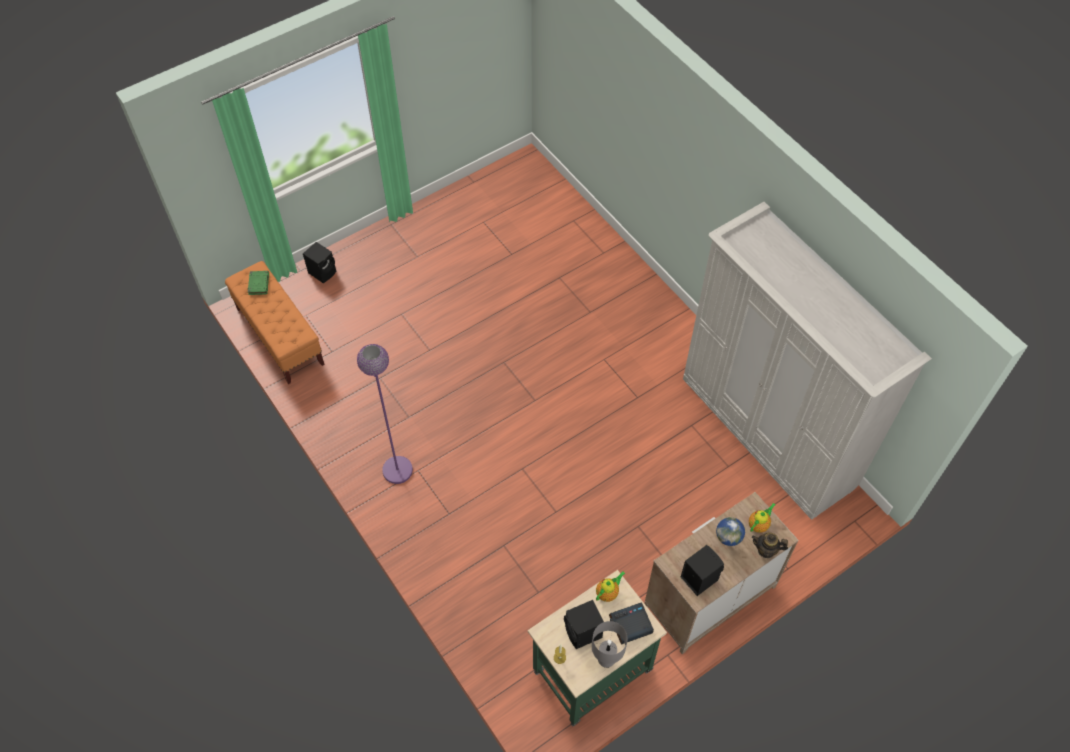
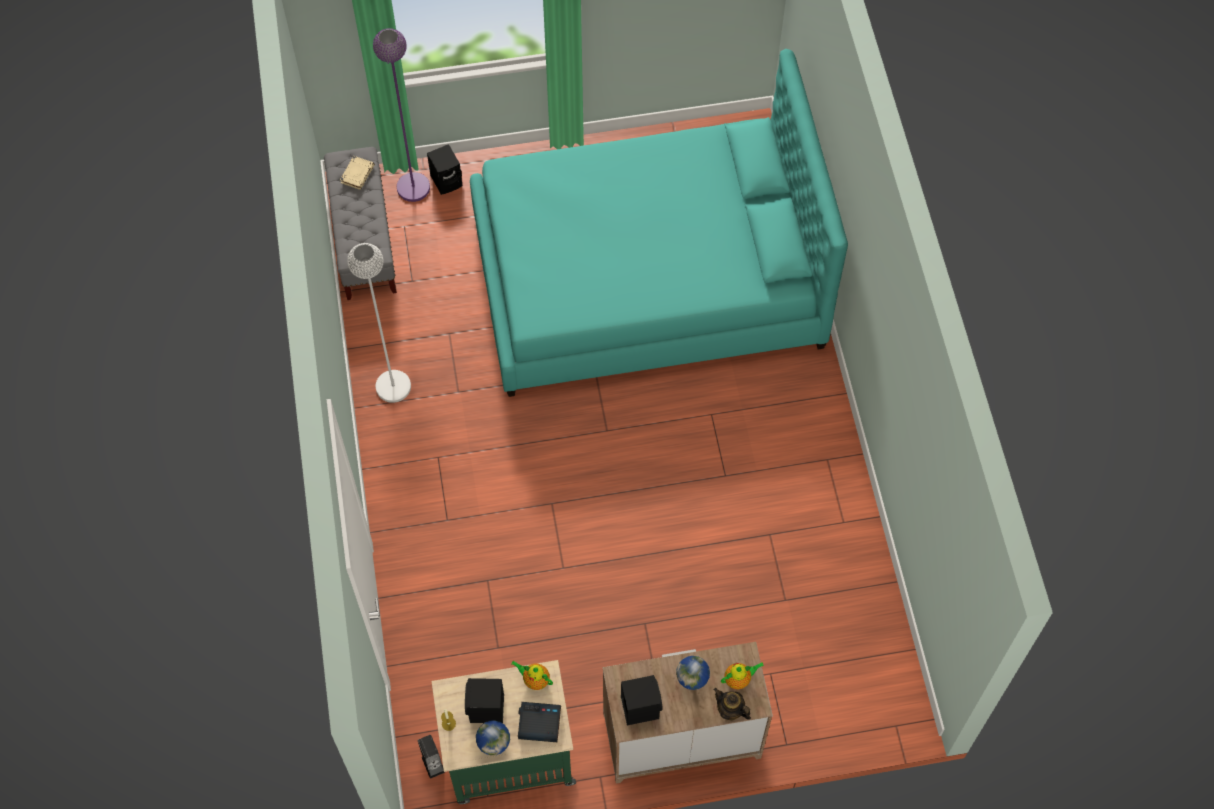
camera: 25 degrees right, 5 degrees up
(259, 284) = (357, 174): green book -> beige book
(280, 336) = (364, 240): orange bench -> grey bench
(356, 433) = (393, 387): none -> white floor lamp
(398, 470) = (416, 448): purple floor lamp -> purple floor lamp (413, 188)
(507, 284) = (647, 278): none -> turquoise bed
(535, 705) = (433, 764): none -> speaker
(606, 659) = (494, 747): grey table lamp -> globe
(608, 592) = (534, 679): teapot -> teapot turned 135 degrees counterclockwise
(767, 432) = (854, 580): white wardrobe -> none

